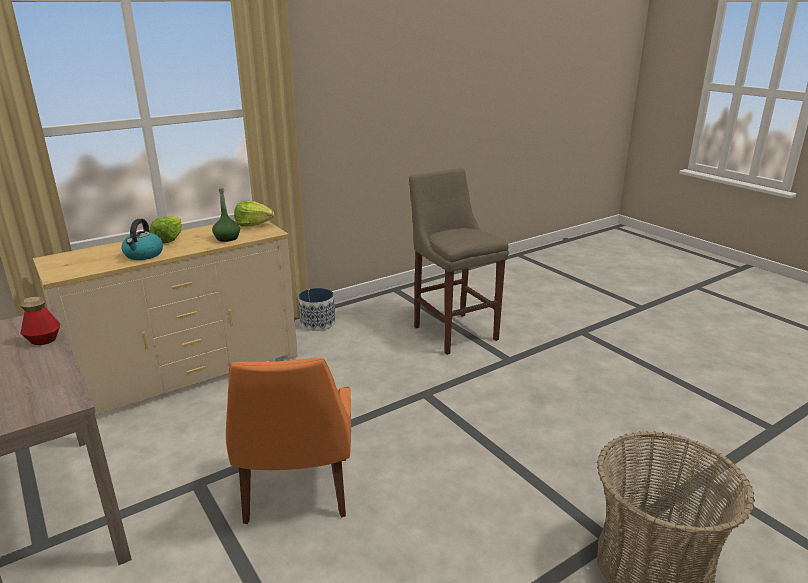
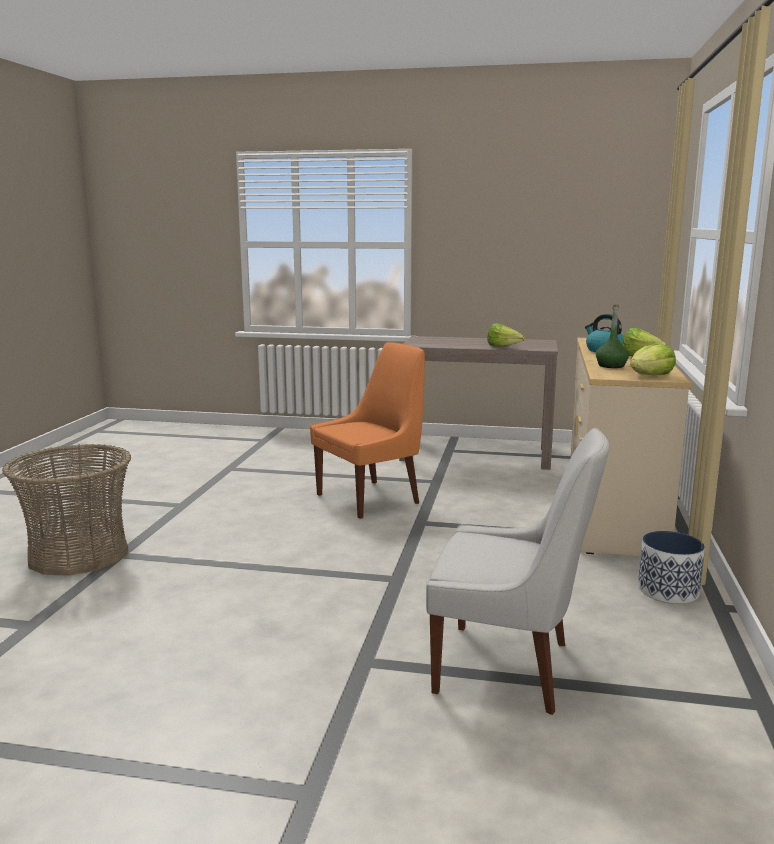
camera: 135 degrees right, 10 degrees down
(43, 340) = (503, 347): bottle -> lettuce
(297, 493) = (371, 498): orange chair -> orange chair turned 105 degrees clockwise
(453, 331) = (509, 668): beige stool -> white chair

